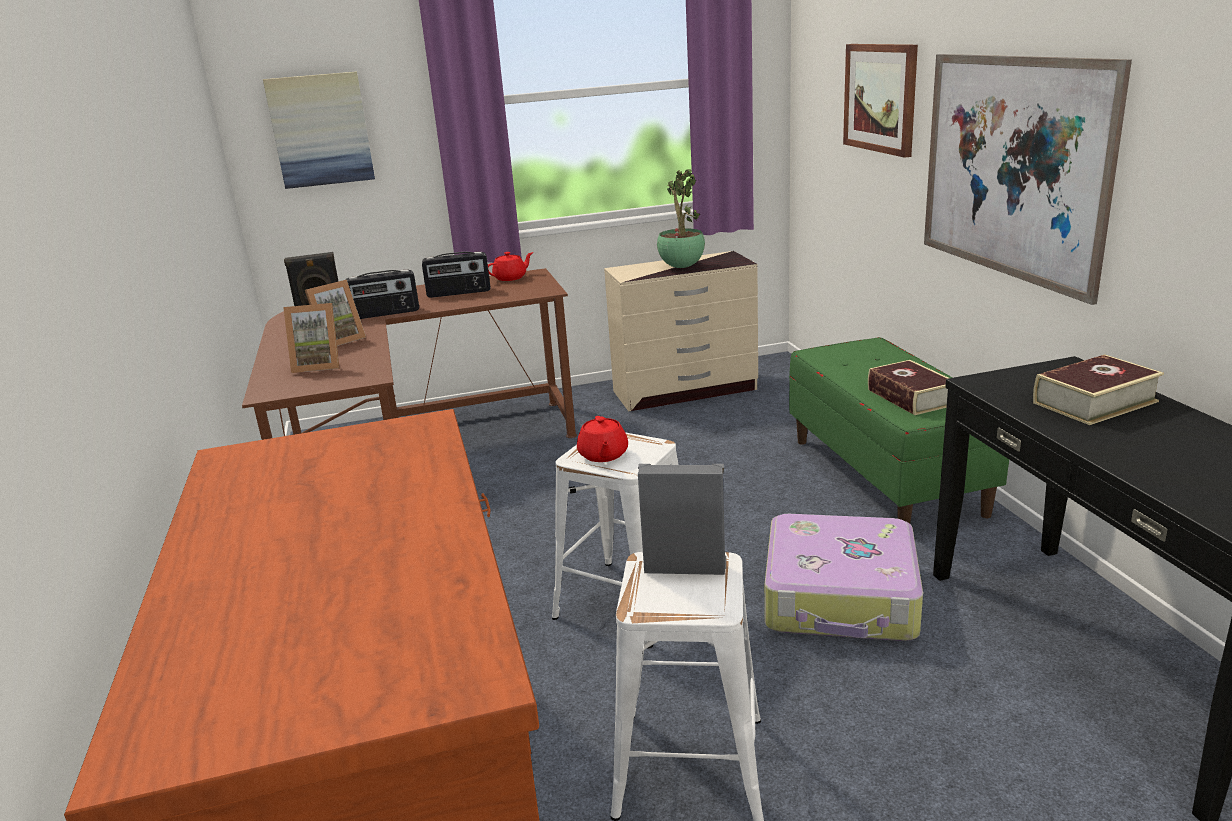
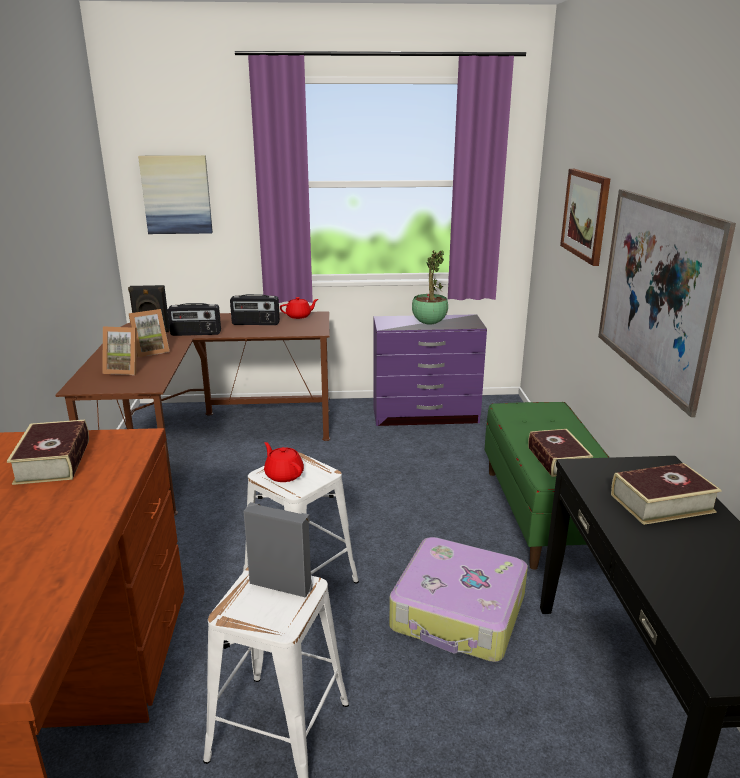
camera: 10 degrees right, 0 degrees up
(333, 464) = (53, 461): none -> book
(603, 455) = (284, 475): red teapot -> red teapot turned 135 degrees clockwise
(686, 391) = (426, 415): beige dresser -> purple dresser

